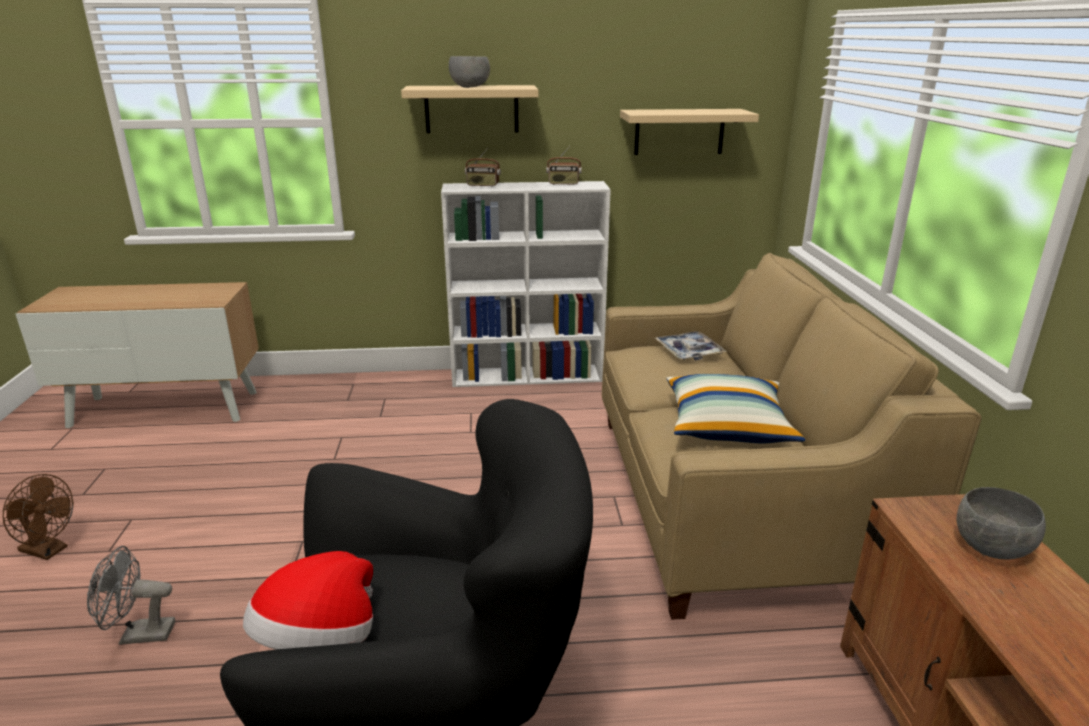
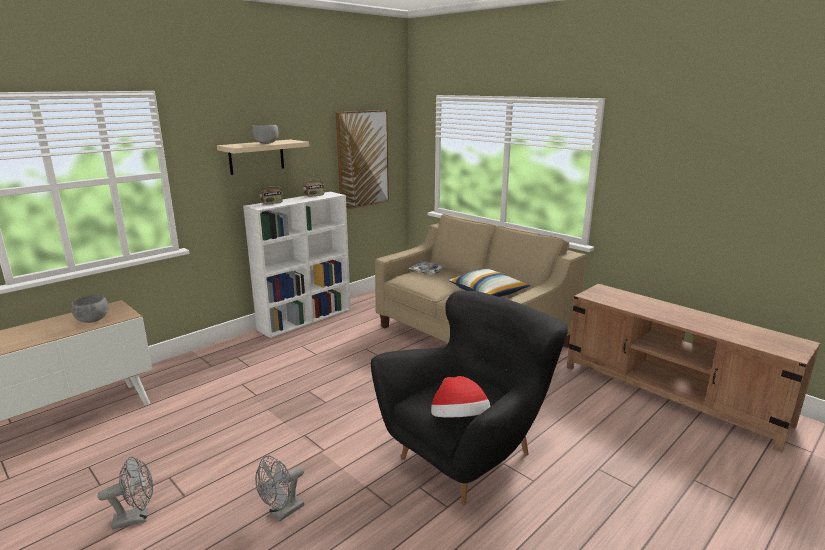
camera: 40 degrees left, 5 degrees down
(49, 550) = (136, 518): brown fan -> grey fan
(679, 132) = (362, 159): beige shelf -> picture
(992, 550) = (620, 297): grey bowl -> grey bowl (93, 320)

